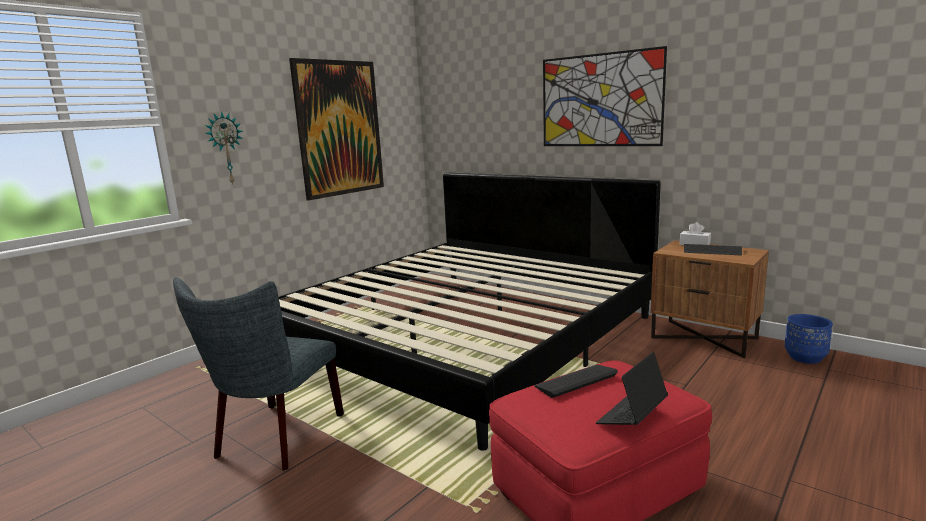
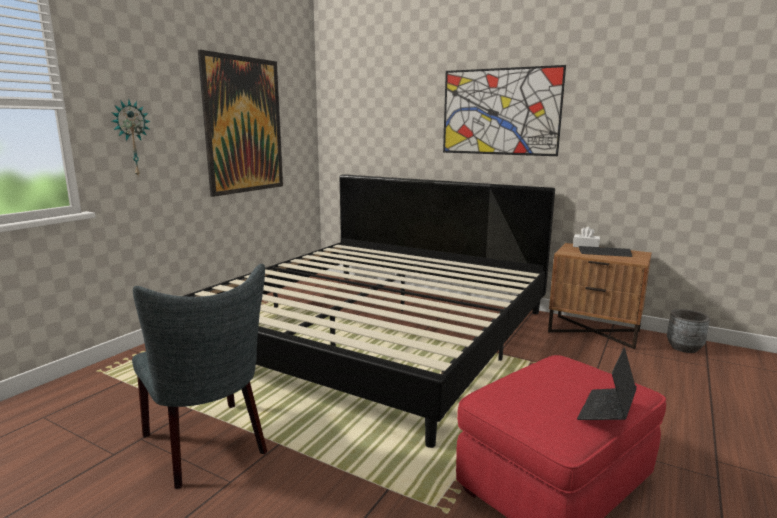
camera: 10 degrees left, 0 degrees up
(275, 439) = (209, 446): grey chair -> grey chair turned 45 degrees counterclockwise
(575, 381) = (536, 377): keyboard -> none
(805, 358) = (684, 348): blue planter -> grey planter

